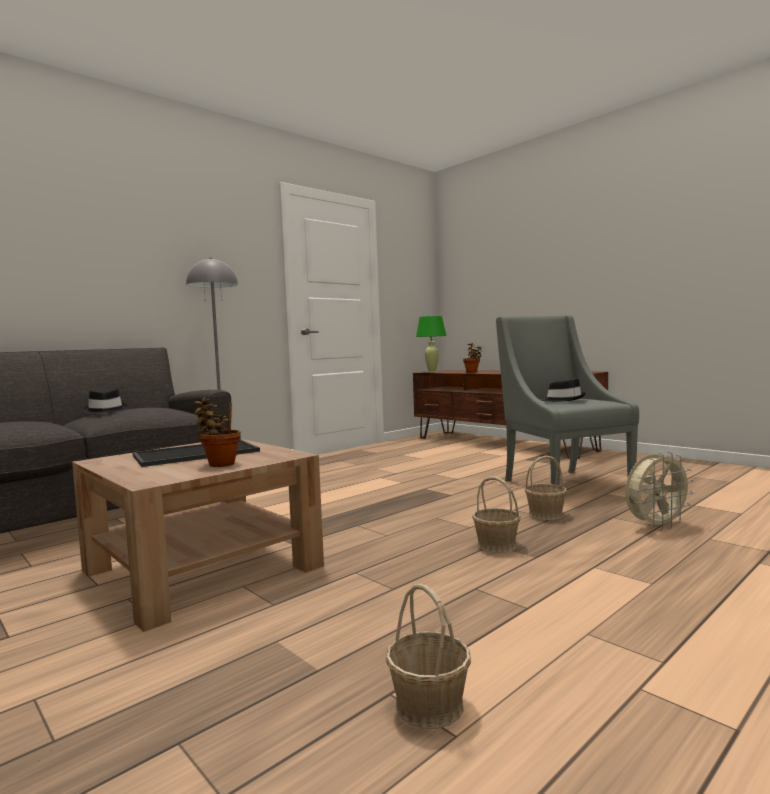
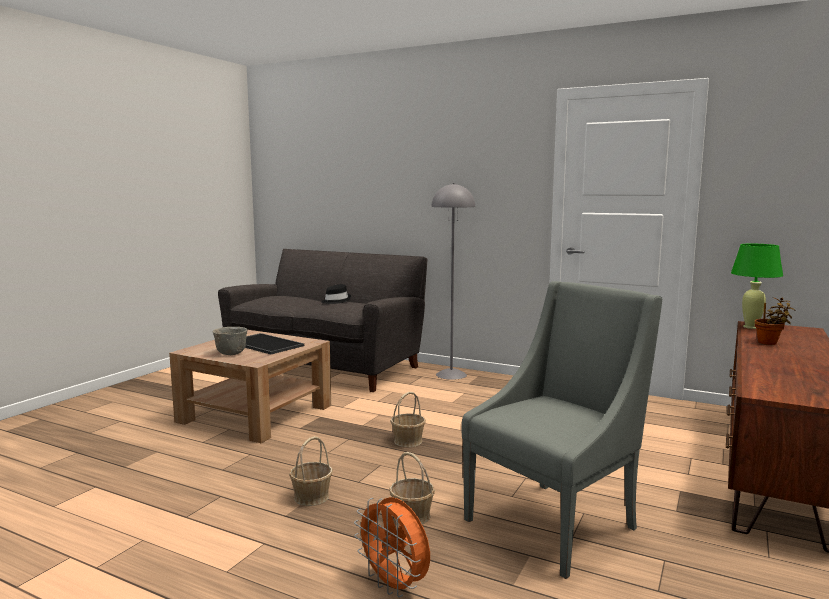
camera: 70 degrees right, 5 degrees up
(219, 464) = (230, 353): potted plant -> grey bowl
(429, 705) = (81, 497): basket -> basket (408, 441)
(564, 400) = (537, 411): black hat -> none
(656, 526) = (395, 585): beige fan -> orange fan

